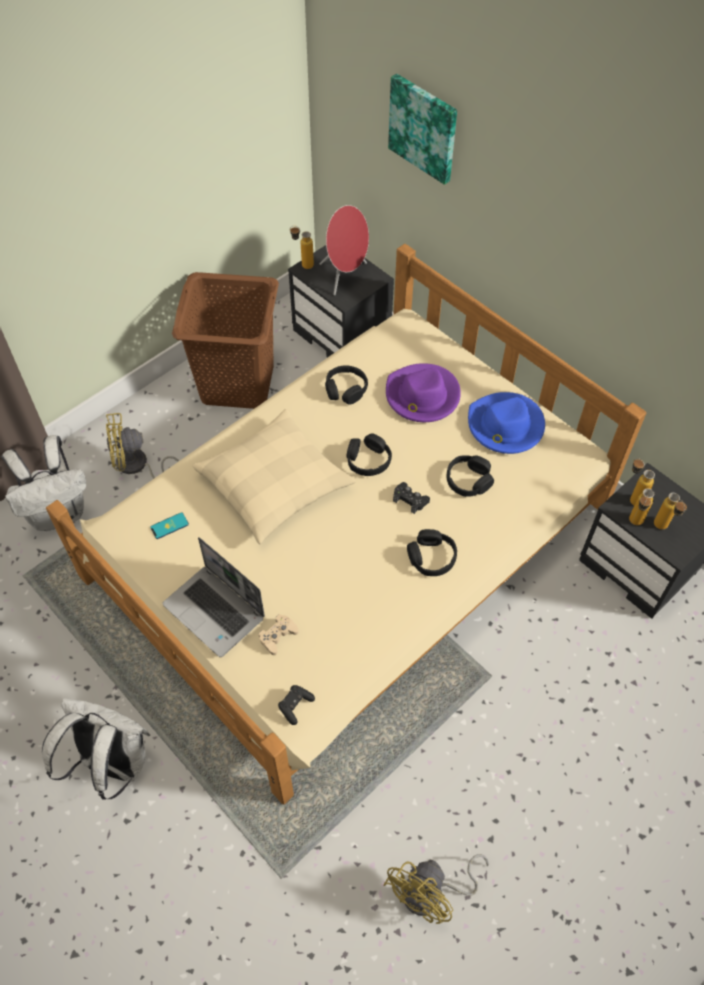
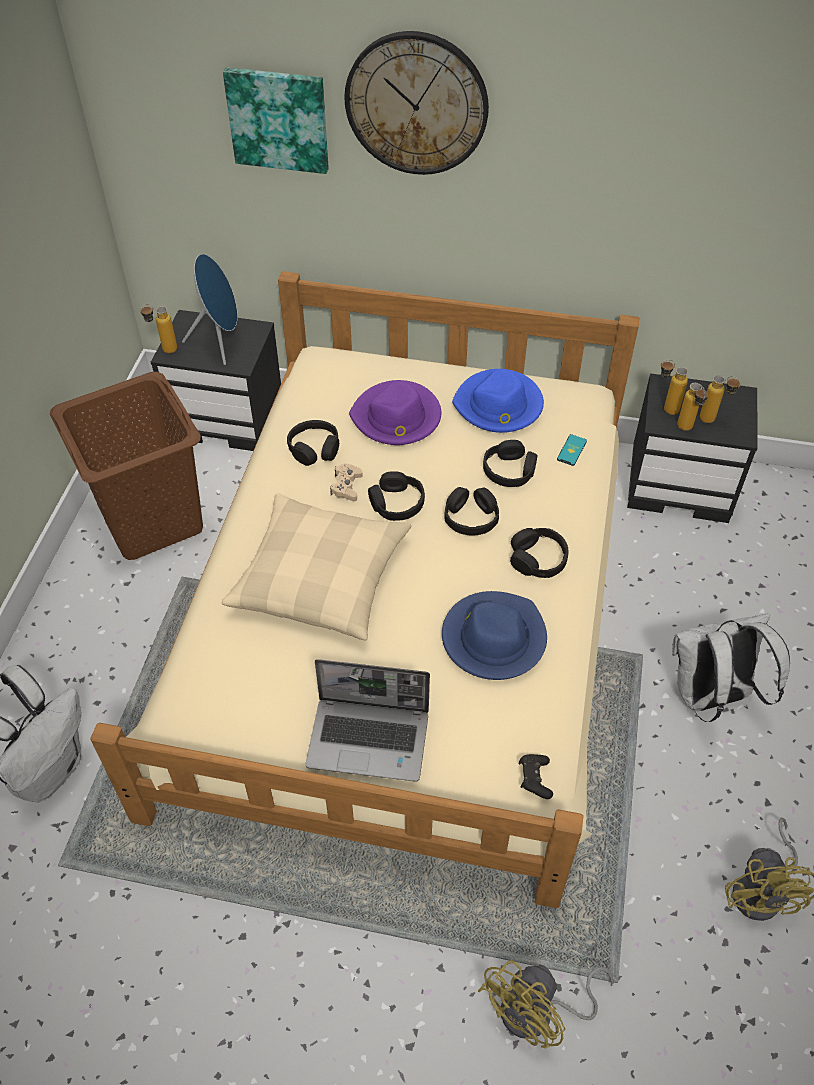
camera: 35 degrees left, 5 degrees down
(112, 763) = (341, 997): white backpack -> white backpack (710, 697)
(137, 466) = (104, 666): yellow fan -> yellow fan (538, 1013)
(169, 526) = (240, 683): phone -> phone (571, 450)
(278, 636) = (457, 723): beige game controller -> beige game controller (346, 486)
(345, 276) = (220, 342): red speaker -> blue speaker
(351, 594) = (493, 638): none -> blue hat
(410, 500) = (471, 518): black game controller -> black headphones
(517, 160) = (416, 104): none -> wall clock

